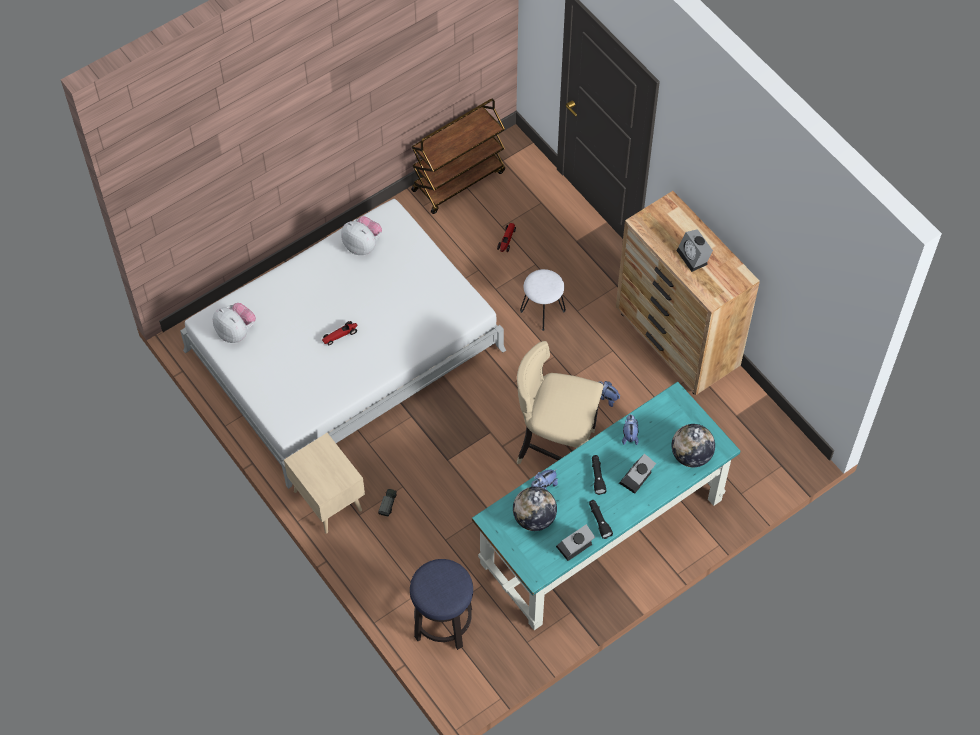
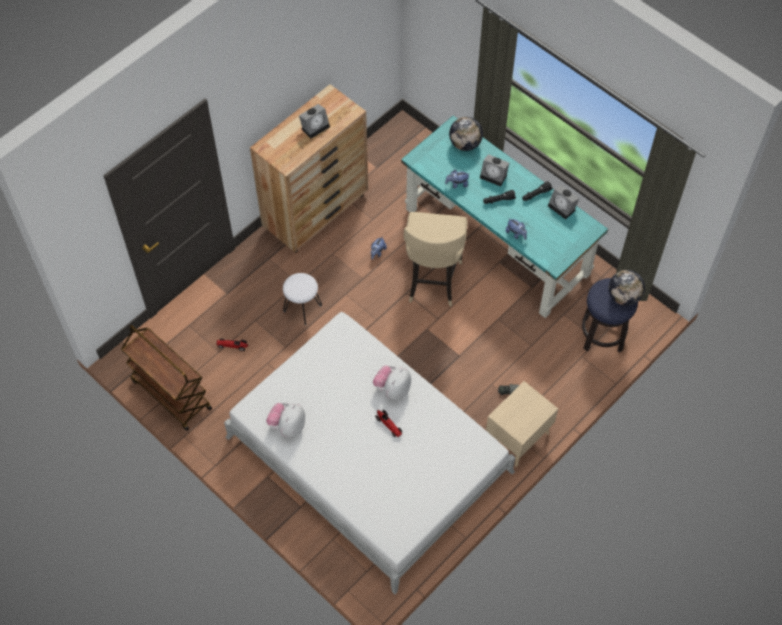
camera: 100 degrees left, 0 degrees up
(236, 332) = (402, 512): plush toy -> plush toy (392, 389)
(534, 518) = (546, 236): globe -> globe (624, 297)

